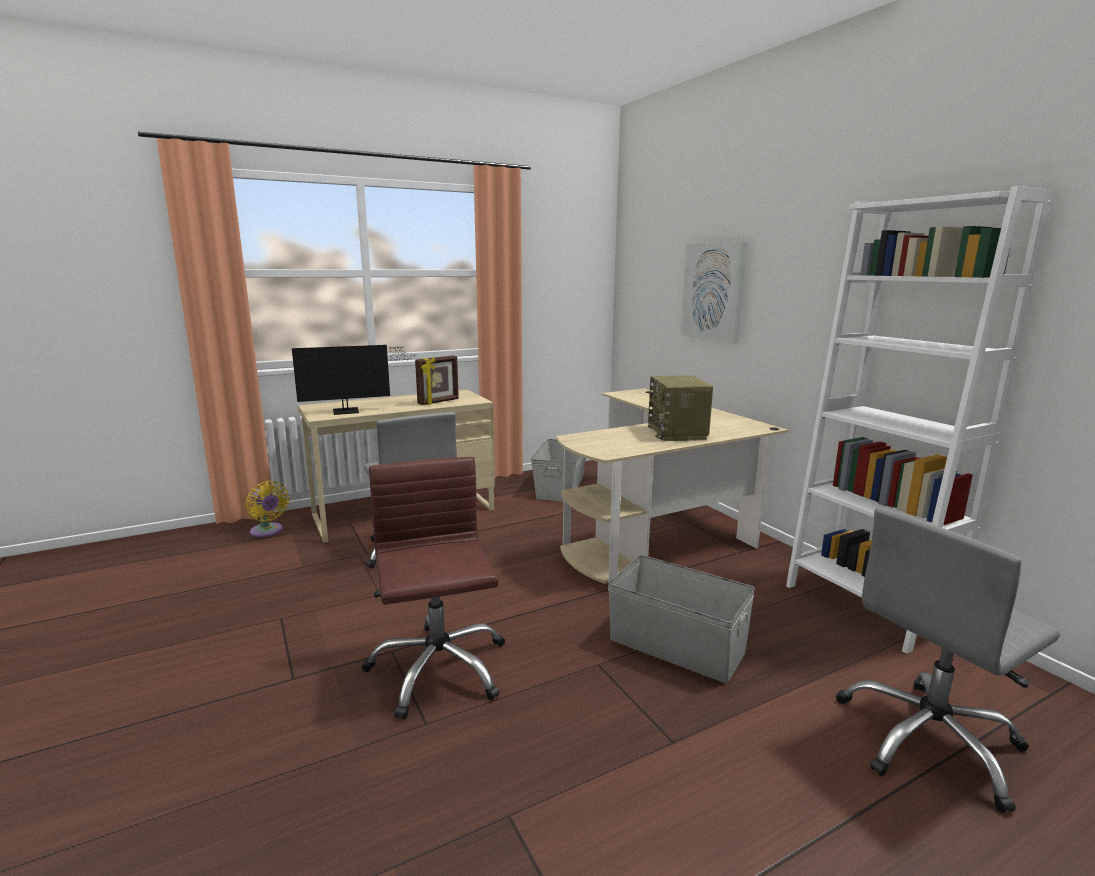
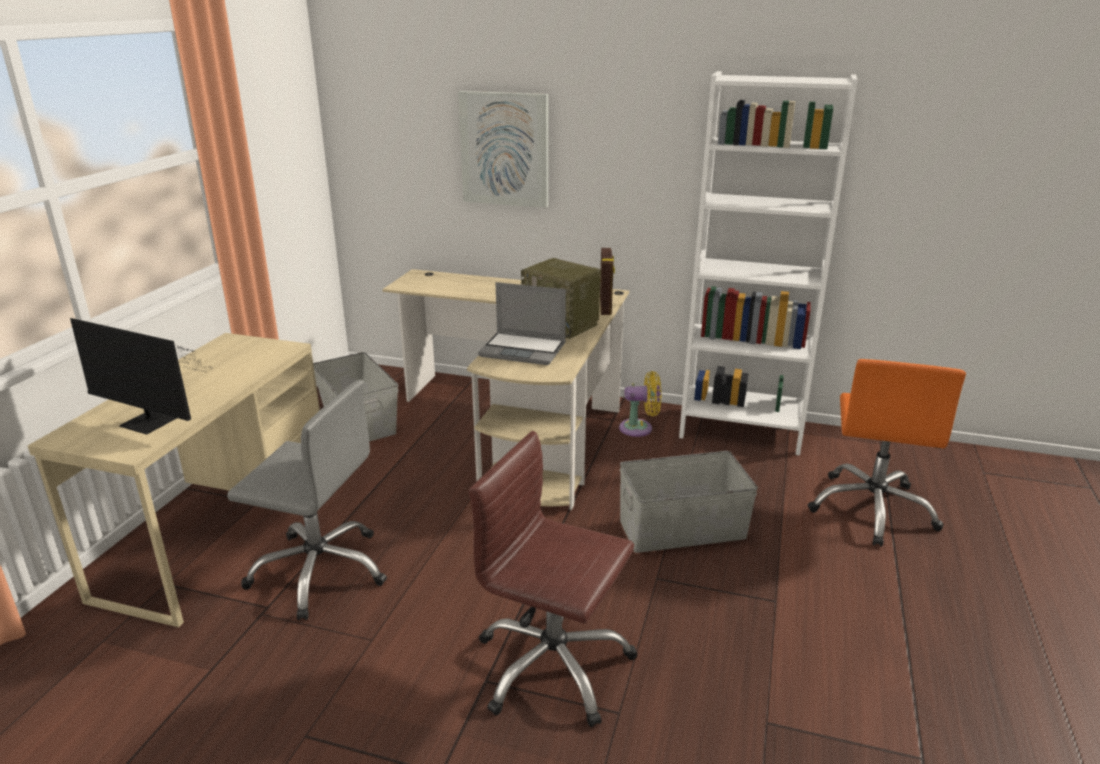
camera: 45 degrees left, 10 degrees up
(268, 532) = (55, 661): yellow fan -> yellow fan (639, 428)
(350, 411) = (152, 424): monitor -> monitor turned 90 degrees clockwise
(438, 402) = (241, 366): picture frame -> picture frame (606, 306)
(615, 438) = (524, 350): none -> laptop
(929, 741) = (872, 509): grey office chair -> orange office chair

